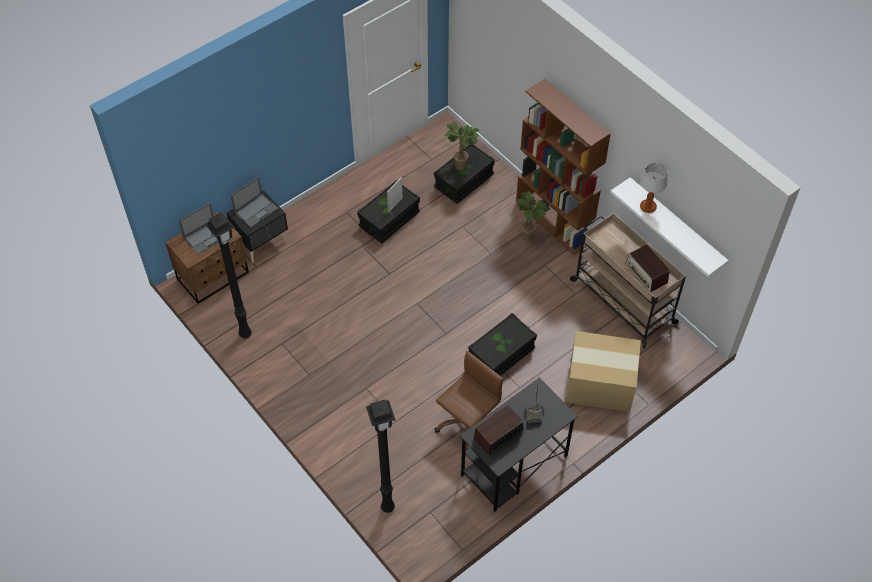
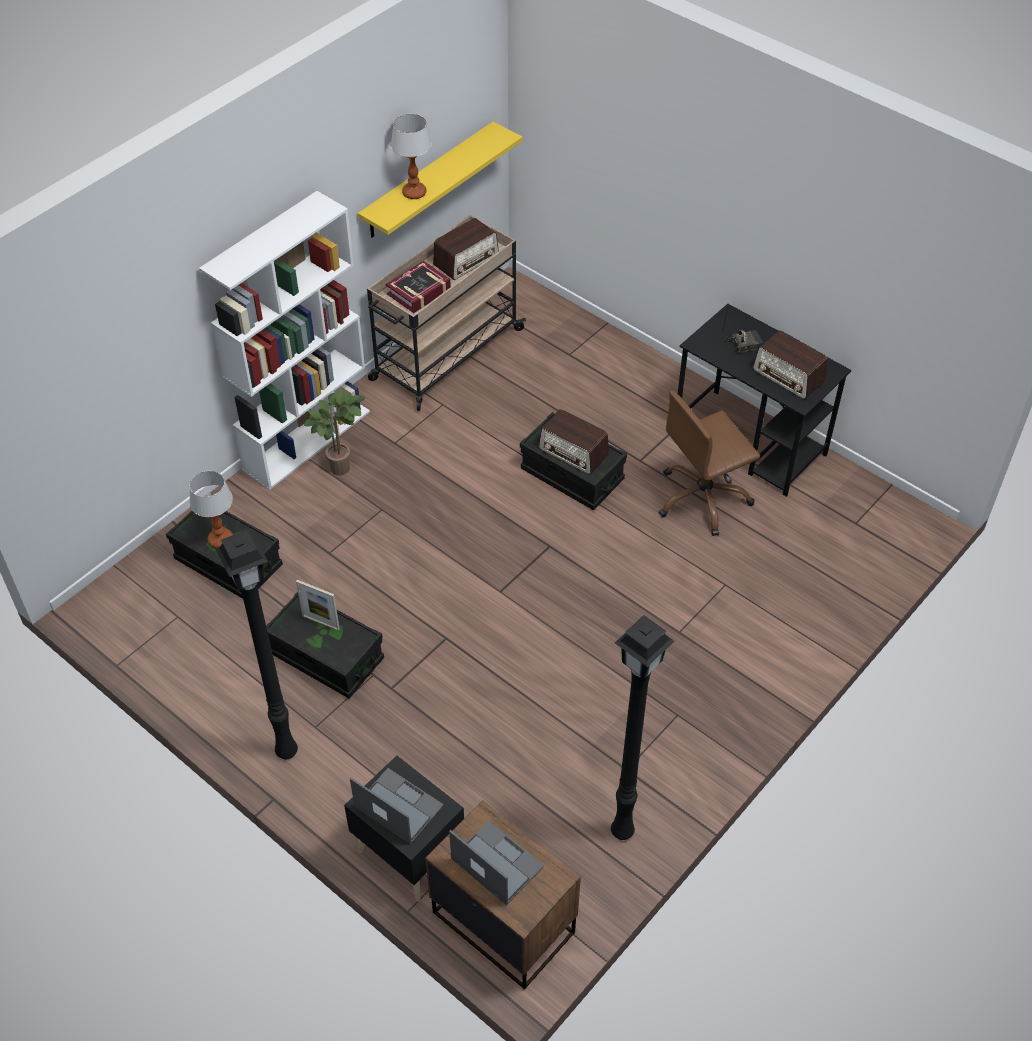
camera: 100 degrees left, 5 degrees down
(387, 508) = (870, 571): black floor lamp -> black floor lamp (288, 752)
(463, 165) = (220, 539): potted plant -> table lamp
(468, 425) = (703, 499): brown office chair -> brown office chair turned 60 degrees counterclockwise
(500, 341) = (573, 452): none -> radio
(554, 222) = (307, 440): brown bookcase -> white bookcase
(601, 384) = (592, 367): cardboard box -> none
(615, 245) = (419, 292): none -> book
(676, 225) = (428, 181): white shelf -> yellow shelf

